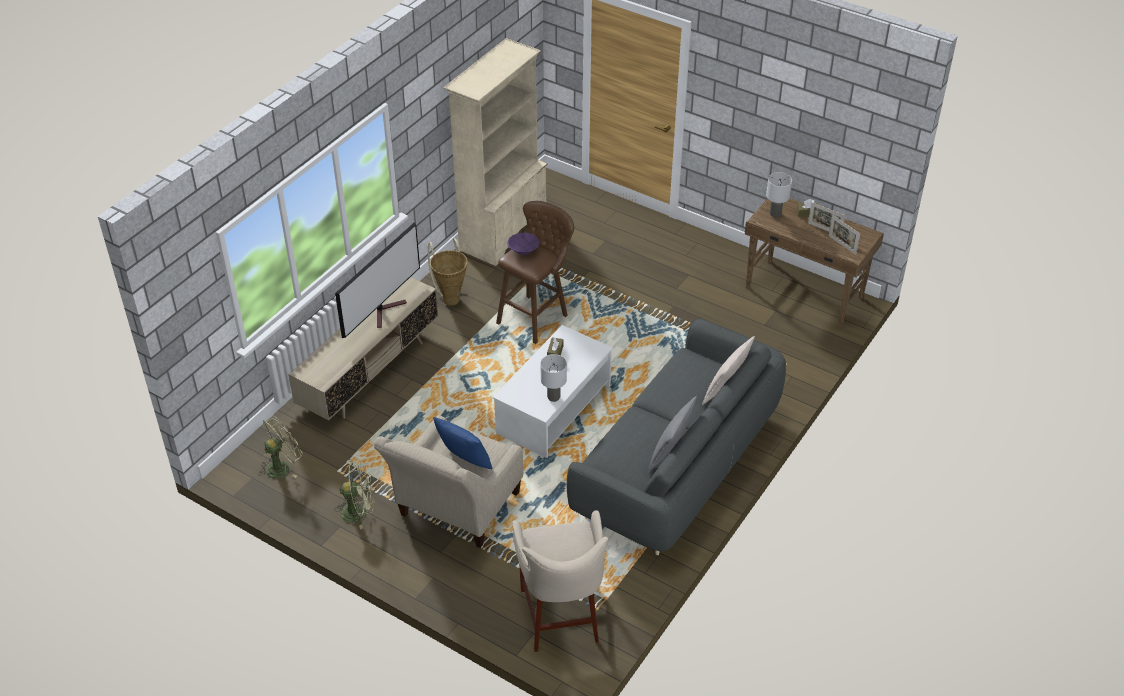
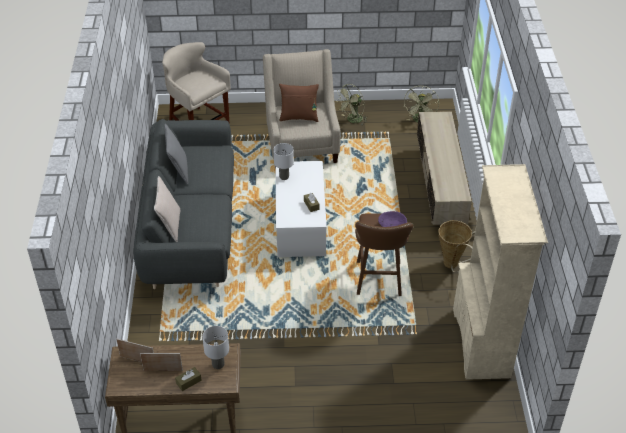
camera: 145 degrees right, 0 degrees up
(386, 310) = (447, 171): television -> none
(464, 462) = (299, 118): blue pillow -> brown pillow

